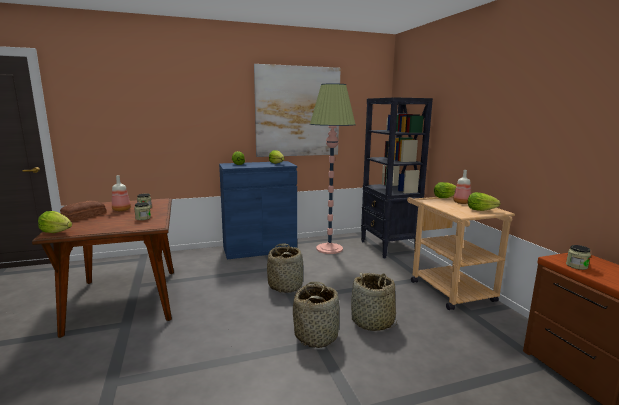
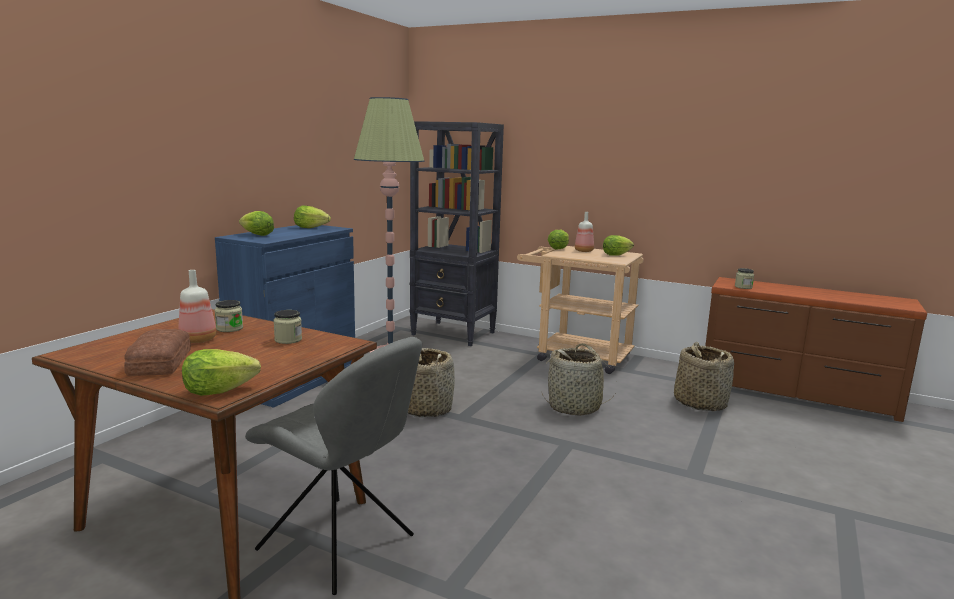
camera: 45 degrees left, 0 degrees up
(125, 334) = (340, 545): none -> grey chair
(298, 112) = (313, 140): picture -> none
(316, 335) = (554, 439): basket -> basket (700, 402)

